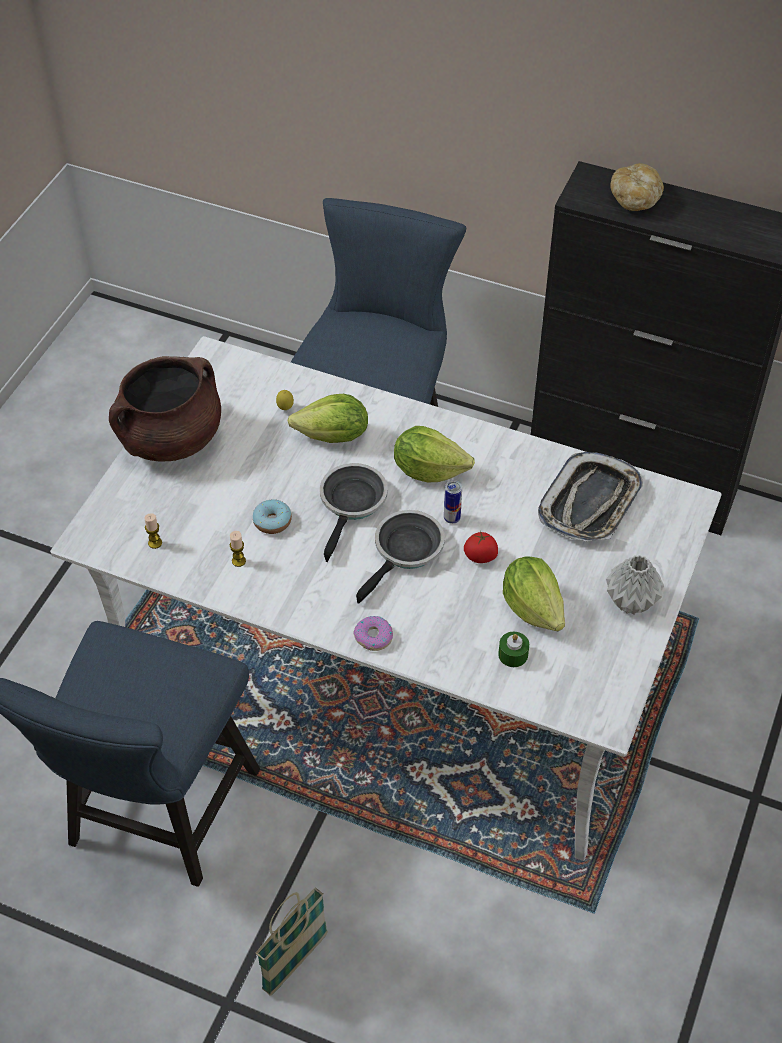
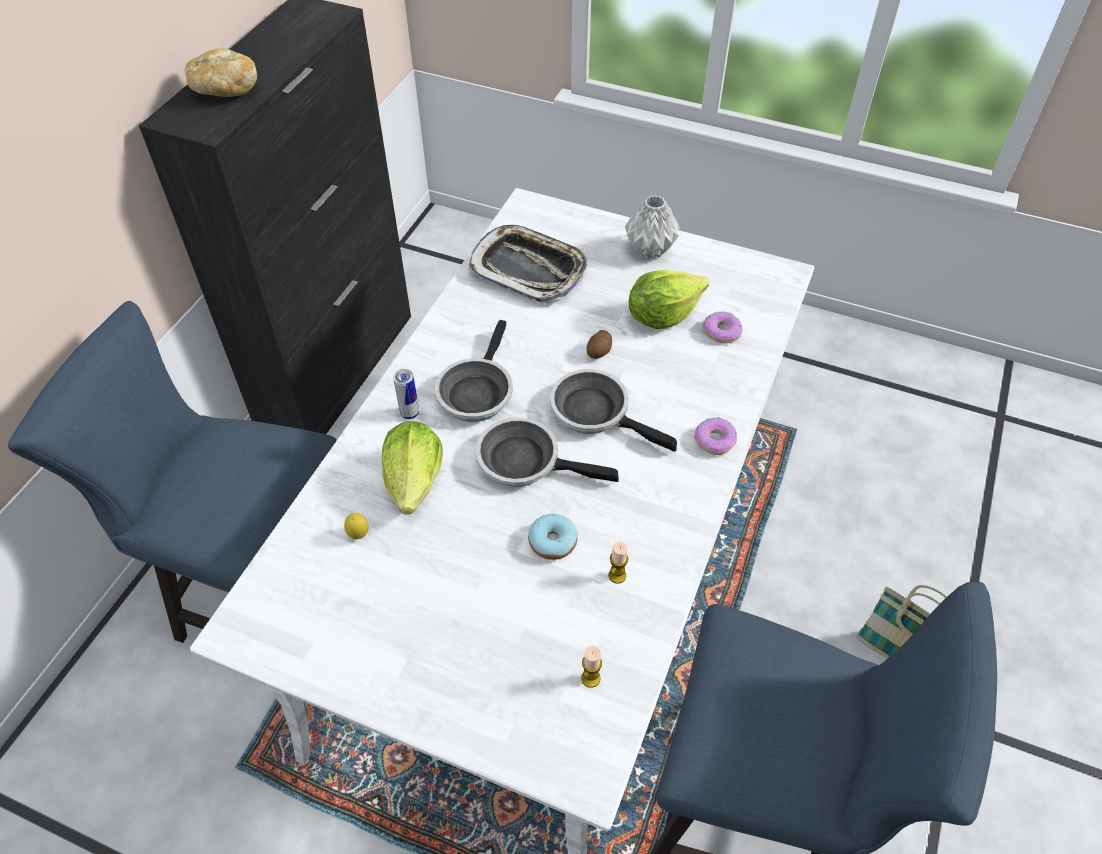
camera: 90 degrees left, 0 degrees up
(170, 439) = (398, 675): brown cooking pot -> none
(428, 470) = (476, 392): lettuce -> frying pan
(452, 518) = (548, 373): can -> can (409, 413)
(481, 556) = (599, 351): tomato -> potato
(513, 654) = (721, 332): green candle -> donut

